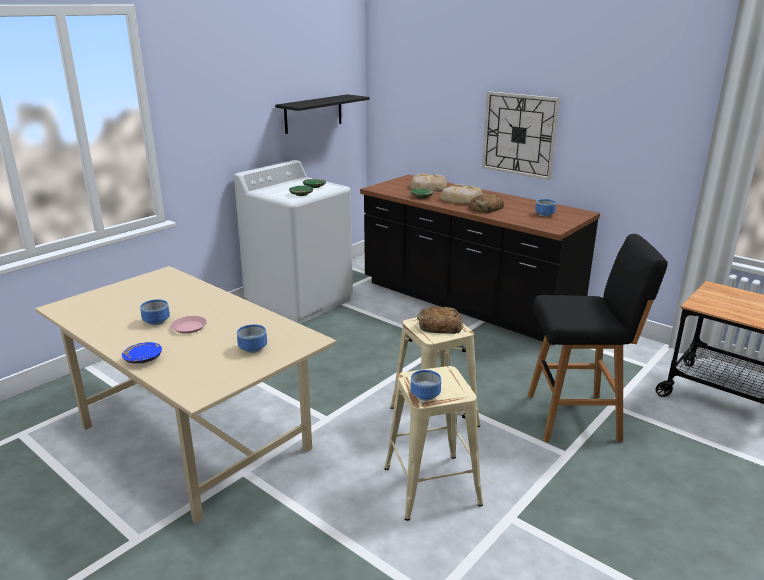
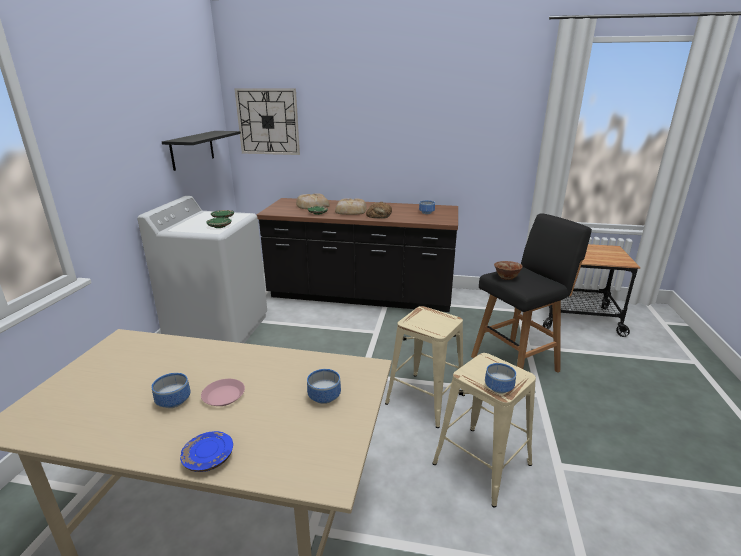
camera: 30 degrees left, 0 degrees up
(439, 325) = (430, 319): bread -> none
(519, 134) = (384, 152): wall clock -> wall clock (268, 122)
(557, 303) = (506, 278): none -> bowl

